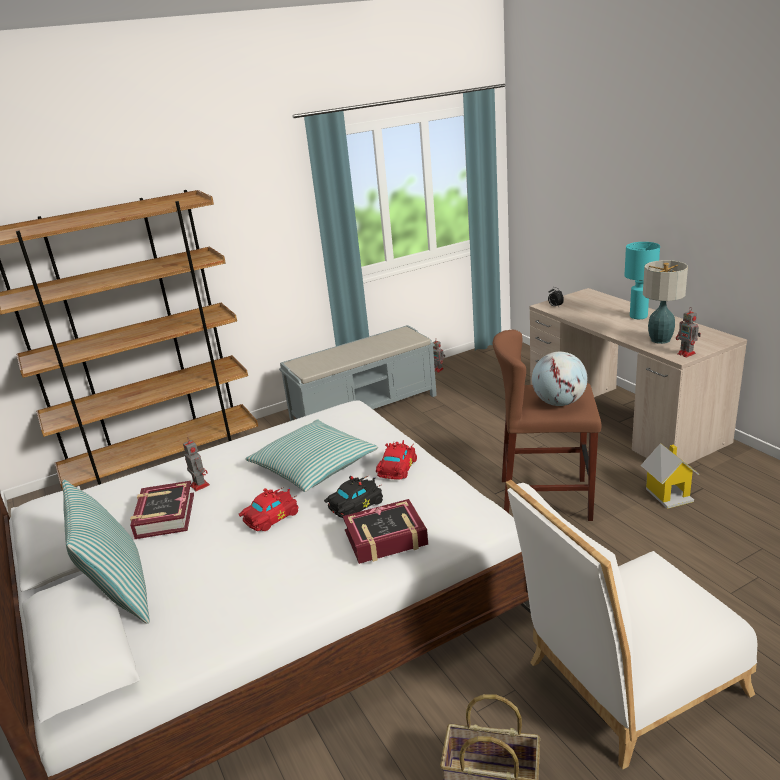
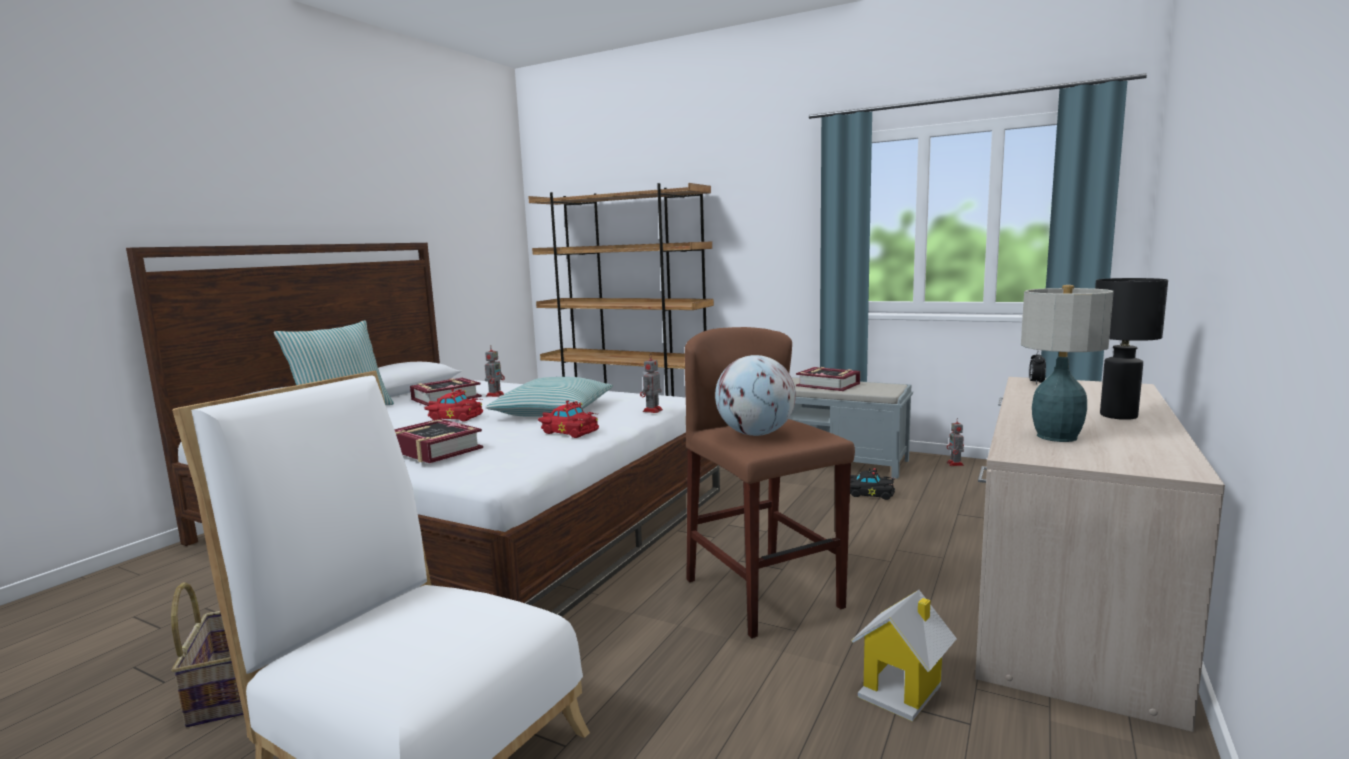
camera: 55 degrees right, 15 degrees down
(354, 505) = (487, 431): black toy car -> black toy car (868, 493)
(368, 347) = (828, 385): none -> book
(396, 469) = (569, 431): red toy car -> red toy car turned 45 degrees clockwise
(638, 316) = (1118, 416): turquoise table lamp -> black table lamp
(687, 354) = (1039, 456): toy robot -> toy robot (652, 411)

